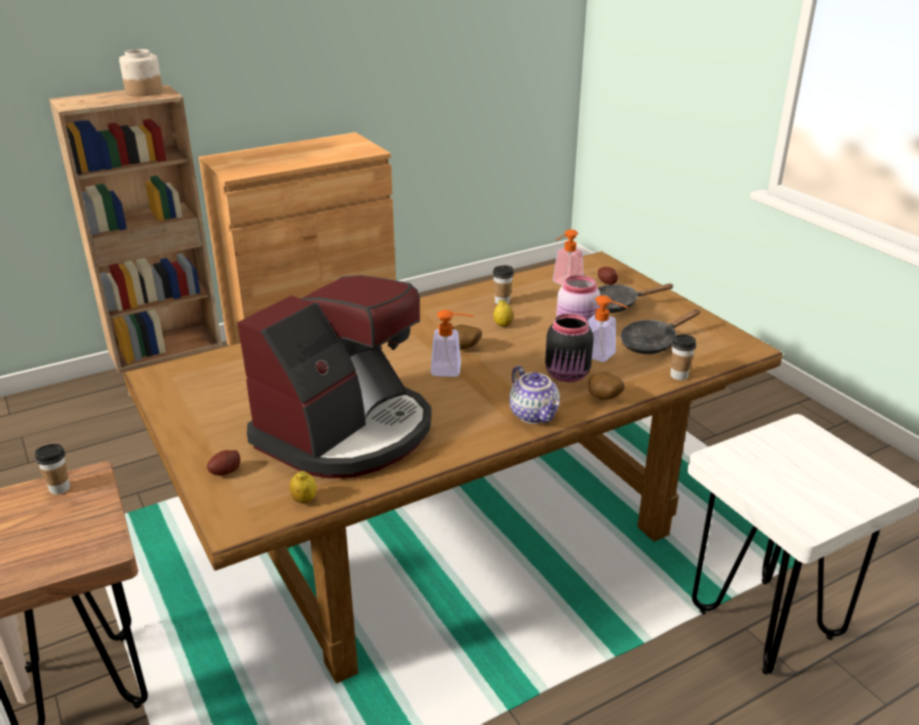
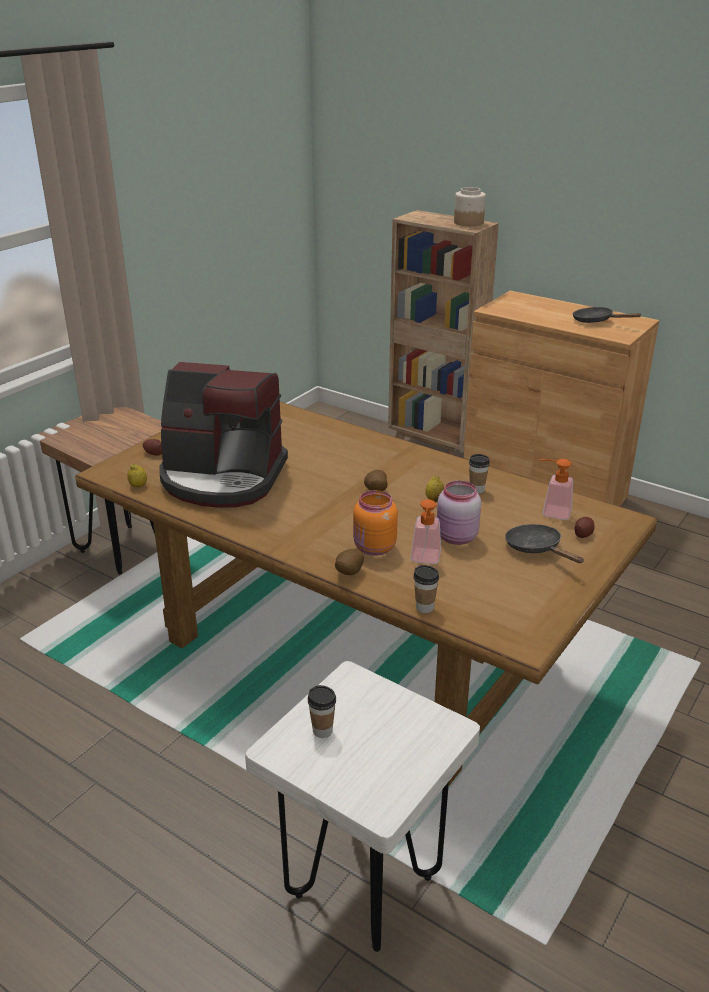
camera: 65 degrees right, 0 degrees up
(59, 488) = (146, 425): cup -> cup (322, 731)
(452, 370) = (337, 495): soap dispenser -> none
(535, 414) = (298, 545): teapot -> none
(568, 375) = (374, 548): black jar -> orange jar
(652, 343) = (477, 582): black frying pan -> black frying pan (596, 321)

